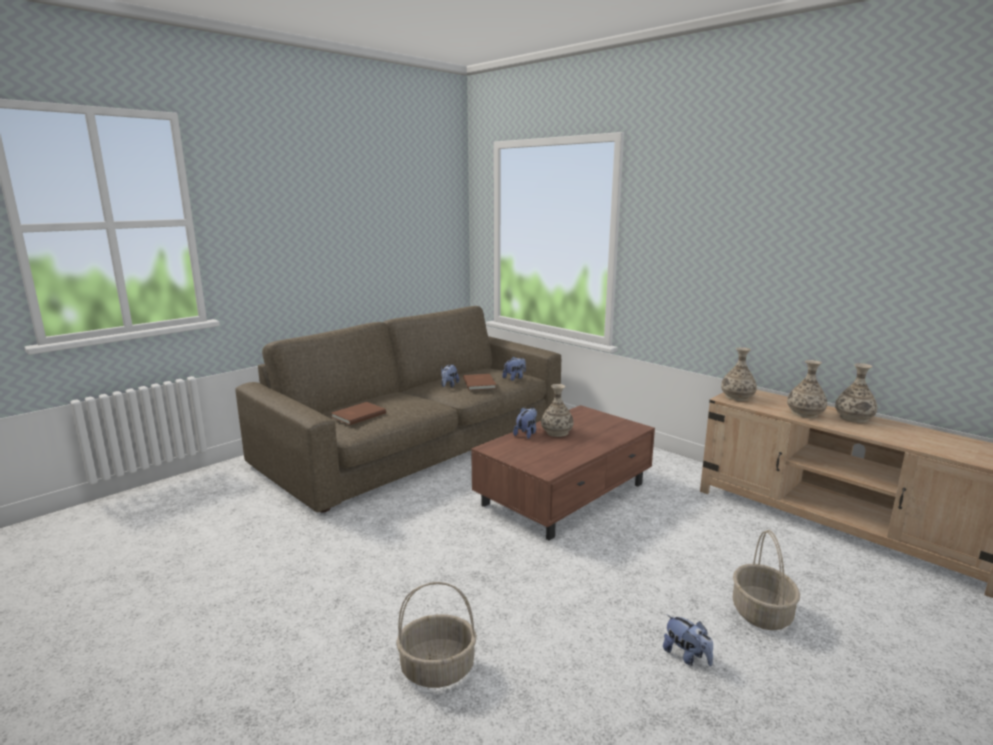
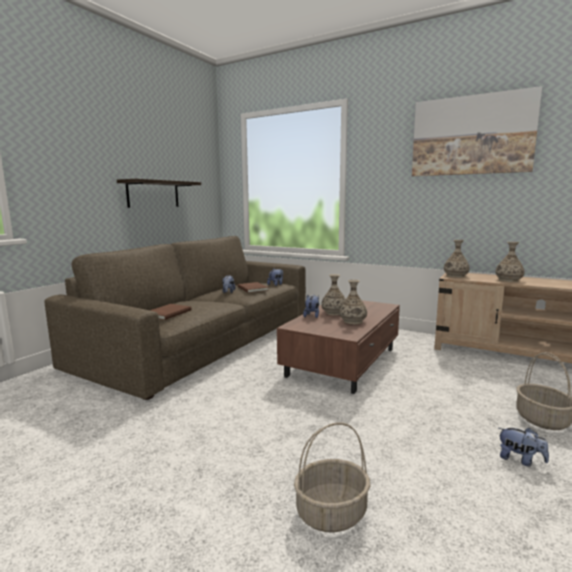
camera: 15 degrees left, 5 degrees down
(372, 255) = (153, 194): none -> shelf
(781, 199) = (471, 135): none -> picture
(853, 418) = (540, 280): vase -> vase (352, 321)

